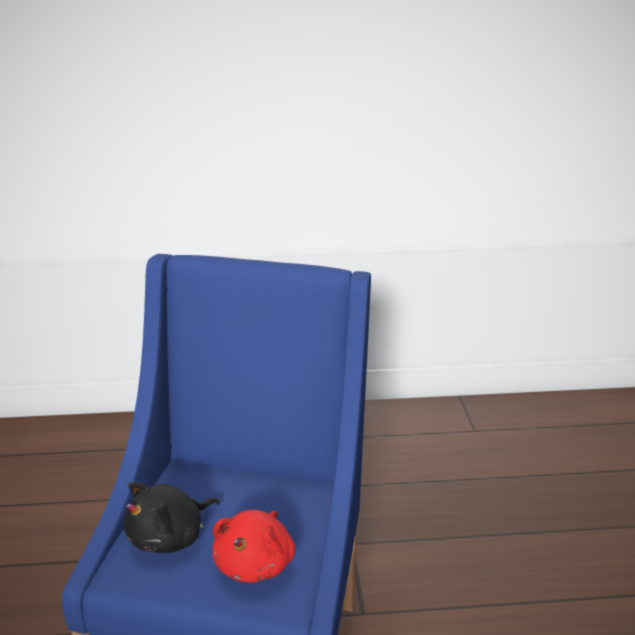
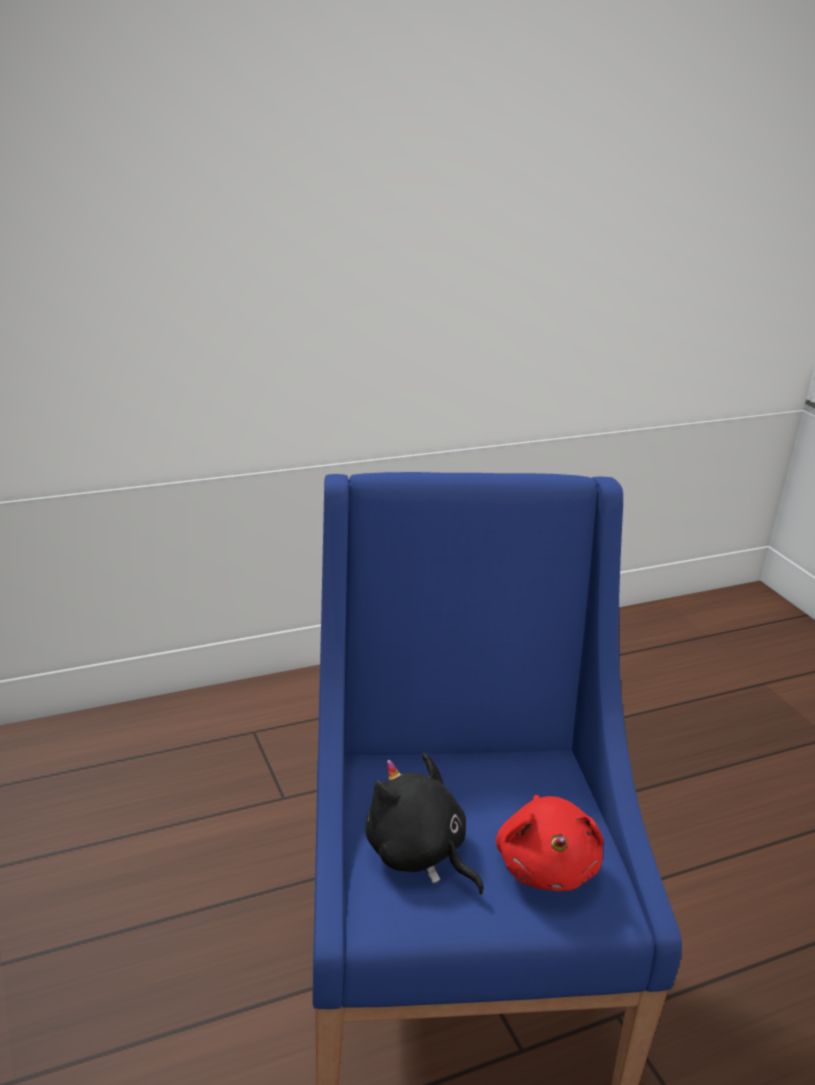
camera: 20 degrees left, 0 degrees up
(170, 537) = (418, 854): black plush toy -> black plush toy turned 105 degrees clockwise

